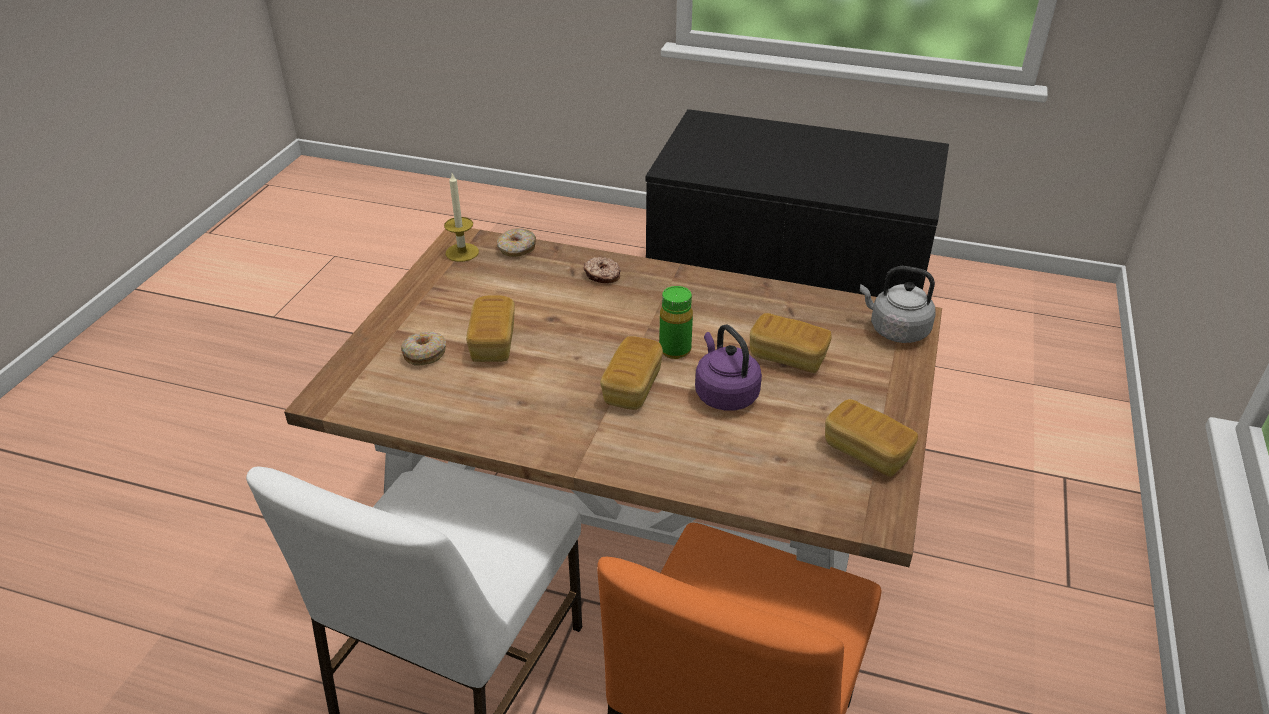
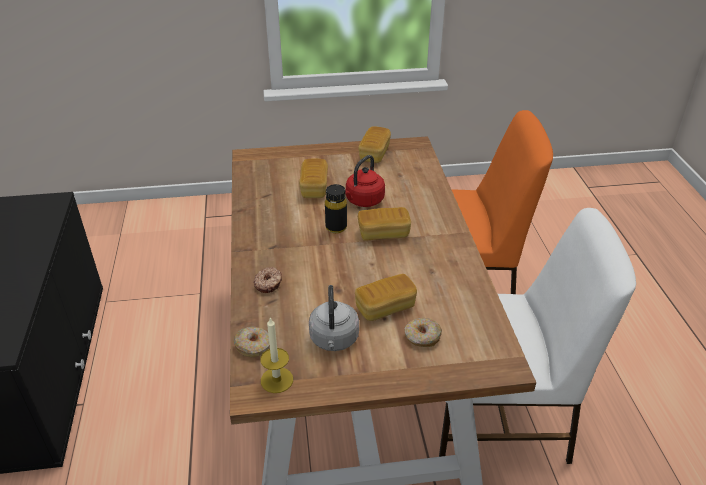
camera: 115 degrees left, 0 degrees up
(675, 350) = (336, 227): green bottle -> black bottle
(724, 394) = (363, 201): purple kettle -> red kettle
(895, 330) = (265, 159): grey kettle -> grey kettle (334, 340)

